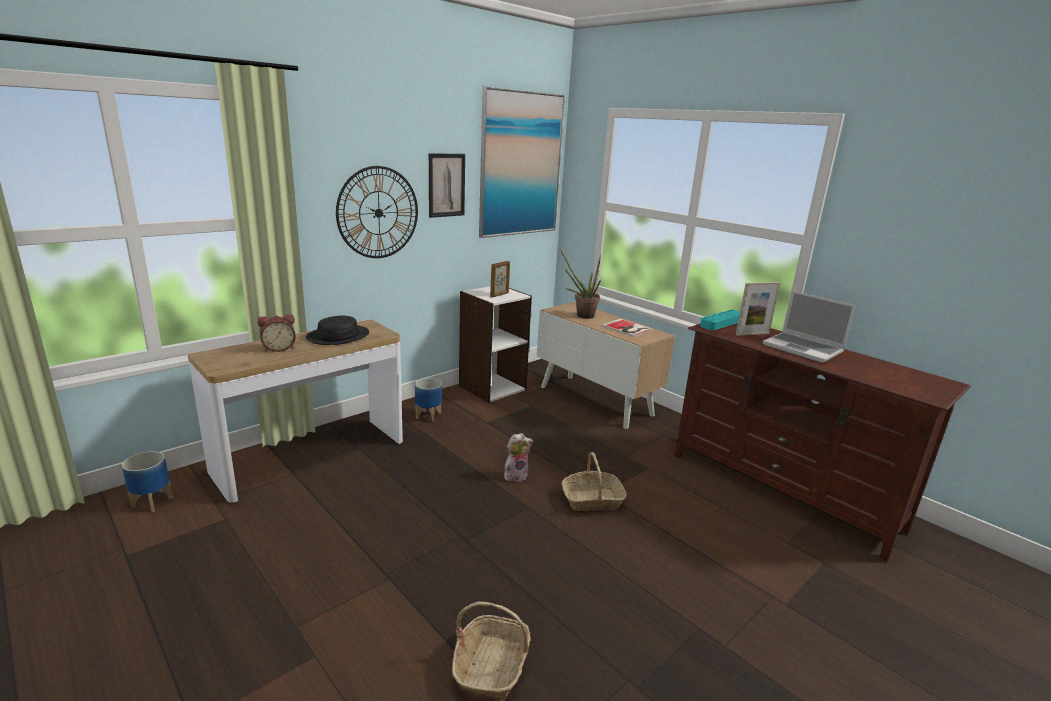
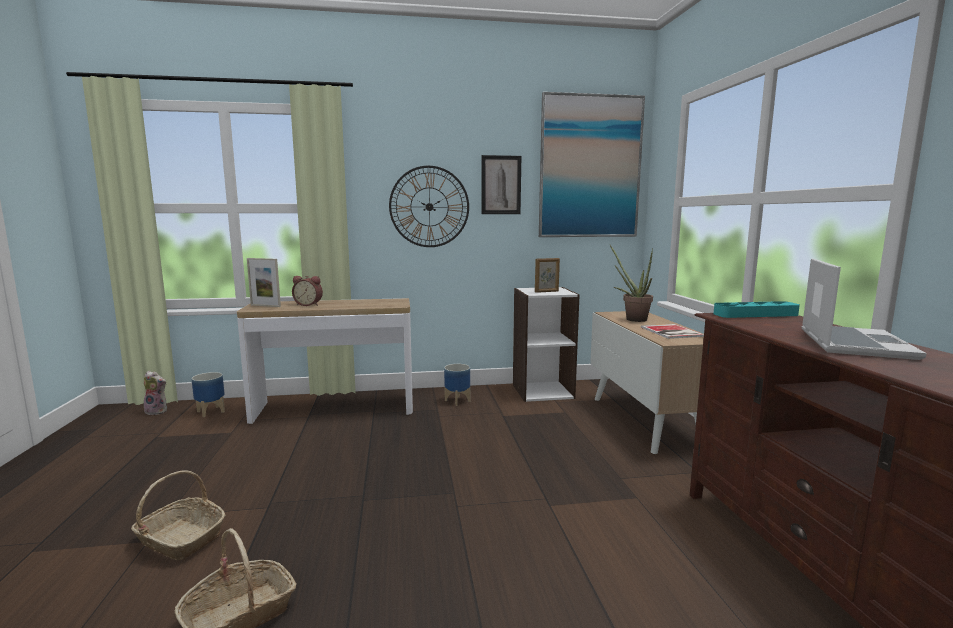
camera: 35 degrees right, 10 degrees down
(338, 336) = (362, 303): black hat -> none
(516, 475) = (475, 463): plush toy -> plush toy (158, 411)
(592, 500) = (528, 507): basket -> basket (180, 539)
(752, 334) = (784, 325): picture frame -> picture frame (265, 306)
(803, 349) = (852, 343): laptop -> laptop turned 150 degrees counterclockwise

